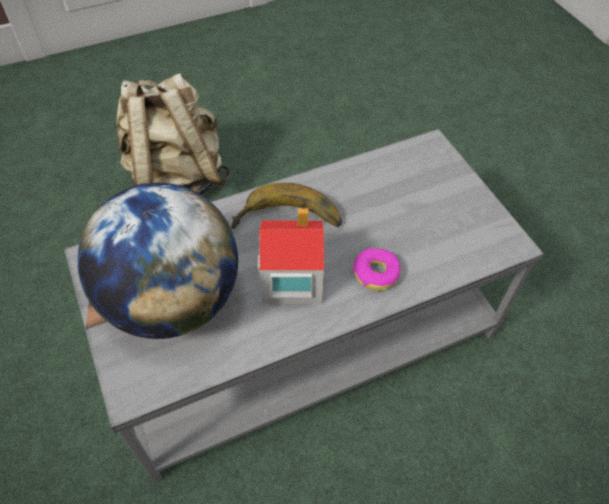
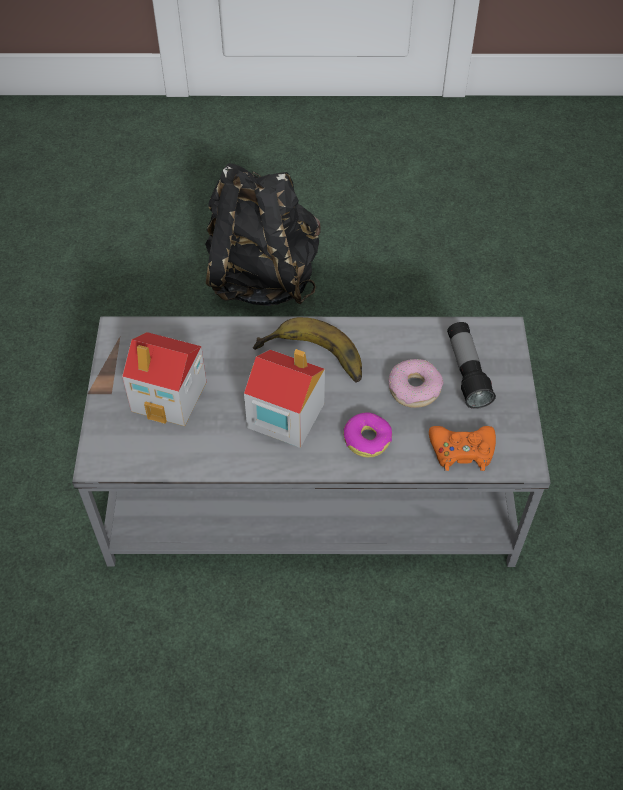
camera: 25 degrees right, 0 degrees up
(173, 301) = (170, 396): globe -> toy house
(177, 178) = (262, 277): beige backpack -> black backpack
(389, 215) = (414, 388): none -> donut
(423, 186) = (467, 372): none -> flashlight
(460, 254) = (462, 451): none -> orange game controller

